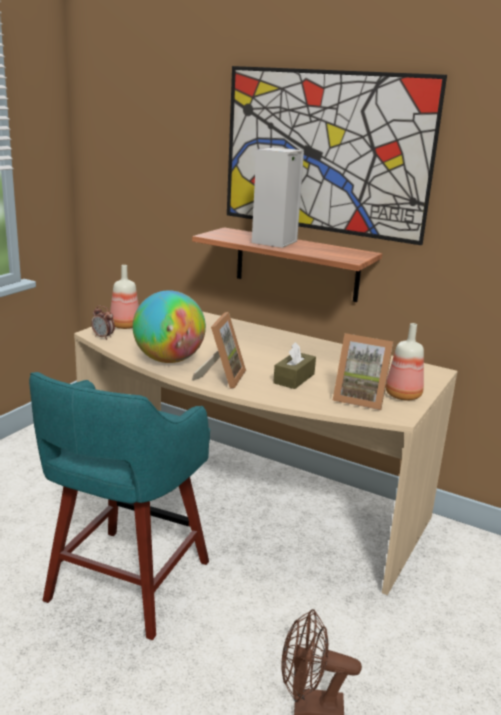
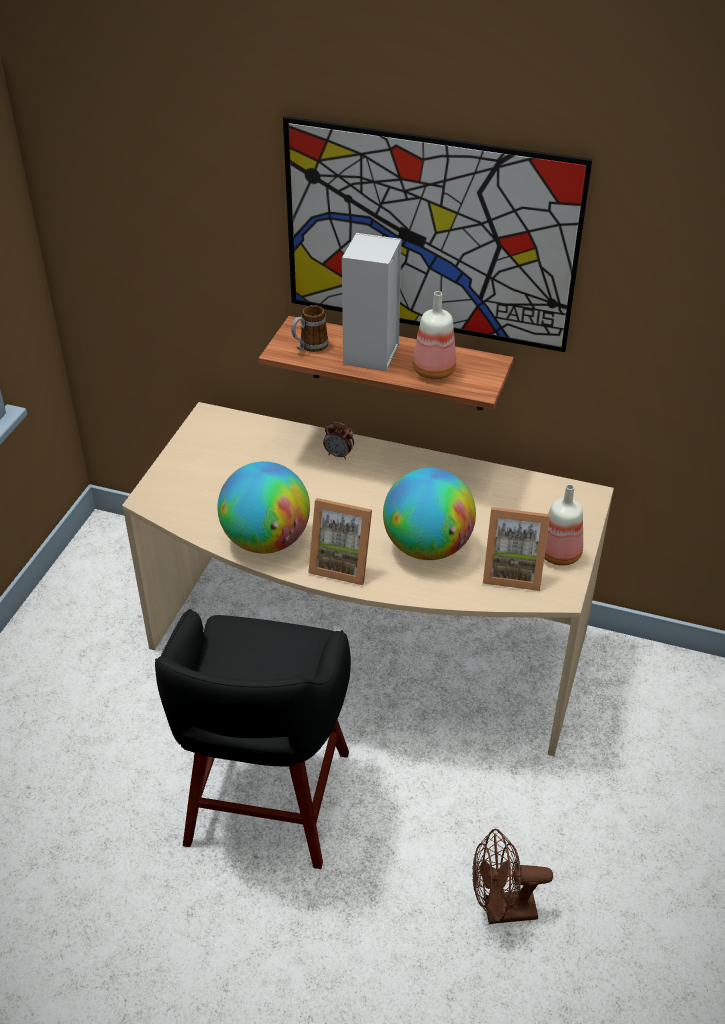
camera: 10 degrees left, 20 degrees up
(103, 337) = (164, 507): alarm clock -> alarm clock (339, 455)
(124, 326) = (179, 475): bottle -> bottle (433, 372)
(126, 584) = (266, 803): turquoise stool -> black stool
(221, 377) = (342, 564): picture frame -> picture frame turned 105 degrees clockwise
(231, 236) = (309, 347): none -> mug
(294, 378) = (427, 547): brown tissue box -> globe

